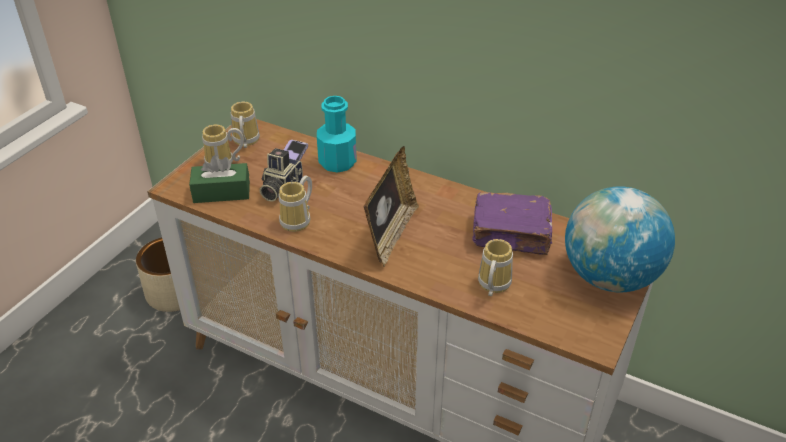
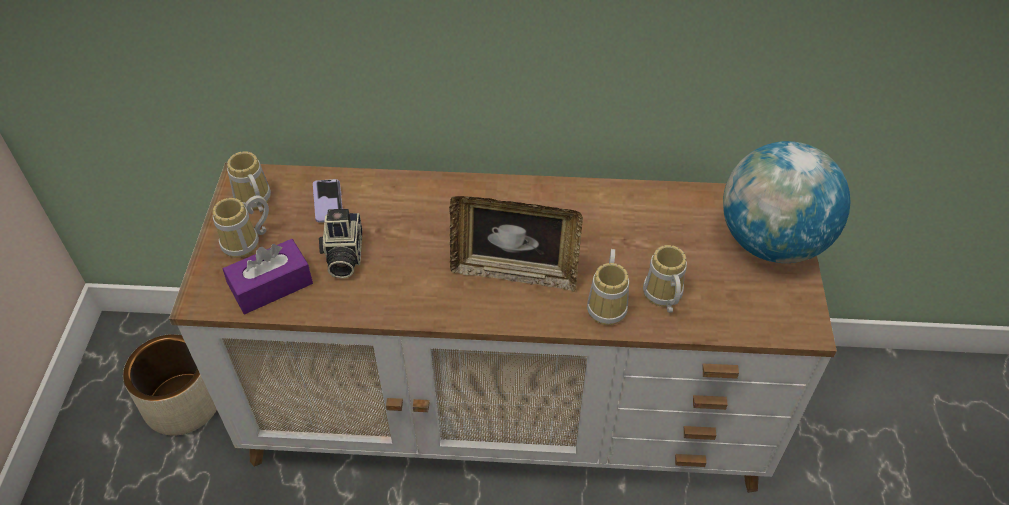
camera: 25 degrees left, 10 degrees up
(221, 192) = (271, 286): green tissue box -> purple tissue box
(299, 220) = (395, 291): mug -> mug (609, 305)
(337, 162) = (390, 194): turquoise bottle -> none
(391, 235) = (514, 272): picture frame -> picture frame turned 105 degrees clockwise
(512, 235) = (645, 225): purple book -> none

